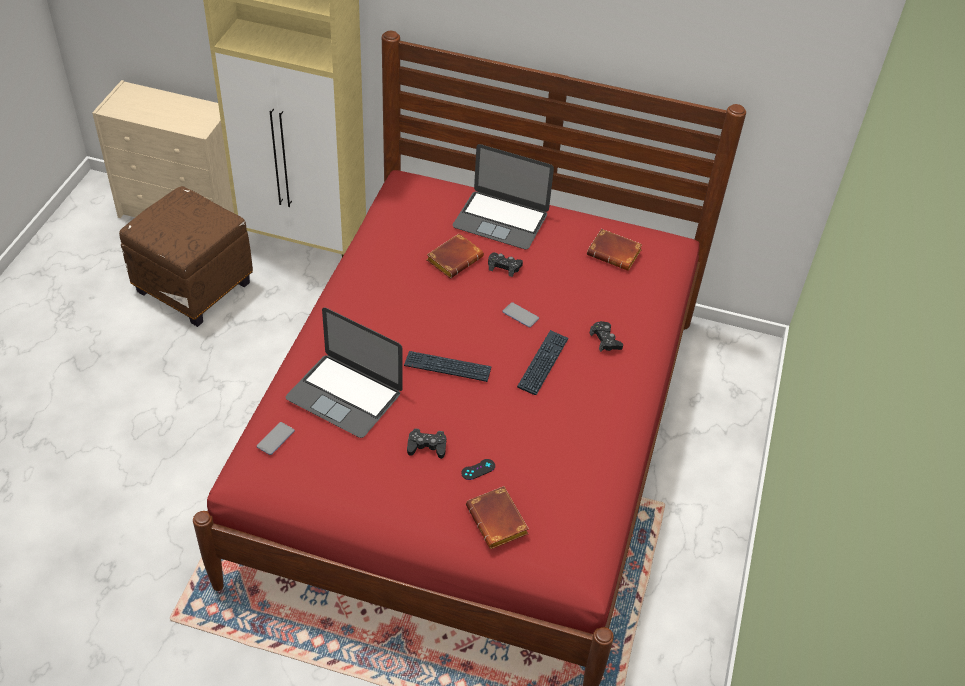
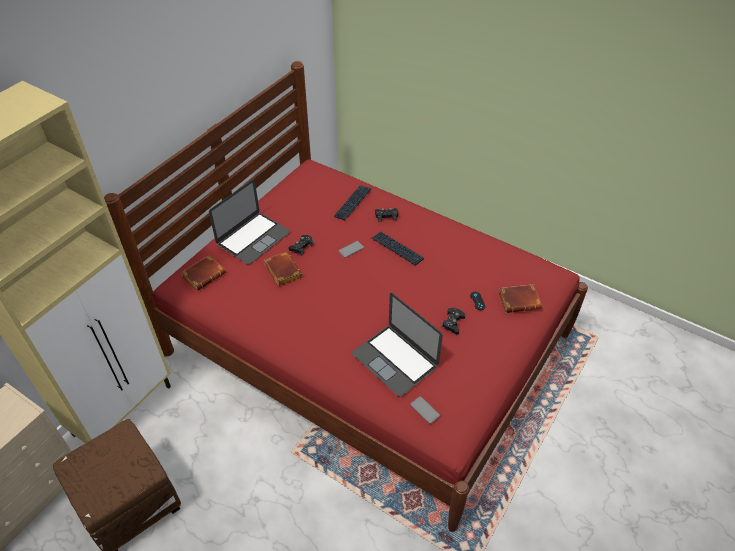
camera: 70 degrees left, 0 degrees up
(344, 395) = (395, 360): laptop -> laptop turned 90 degrees clockwise
(447, 367) = (386, 297): keyboard -> keyboard (353, 203)
(615, 253) = (312, 192): brown book -> brown book (204, 274)

